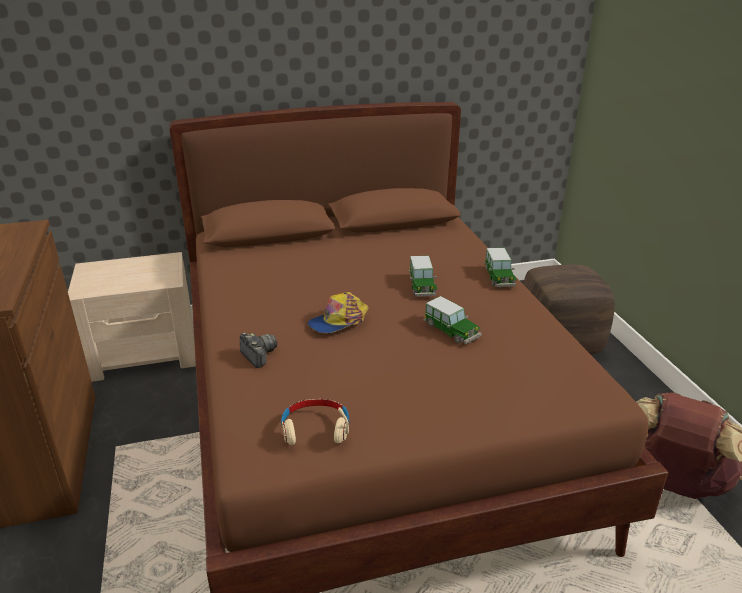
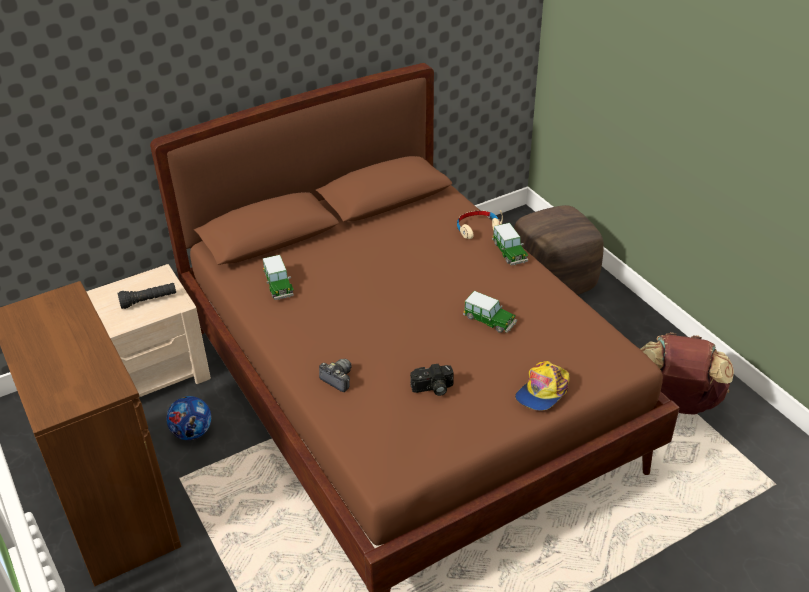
camera: 15 degrees left, 10 degrees up
(145, 275) = (149, 301): none -> black flashlight
(152, 408) = (192, 432): none -> football
(315, 429) = (421, 437): beige headphones -> beige headphones (477, 229)
(339, 321) = (390, 330): cap -> cap (542, 391)
(355, 382) = (432, 388): none -> camera
(422, 286) = (445, 276): toy car -> toy car (278, 286)

